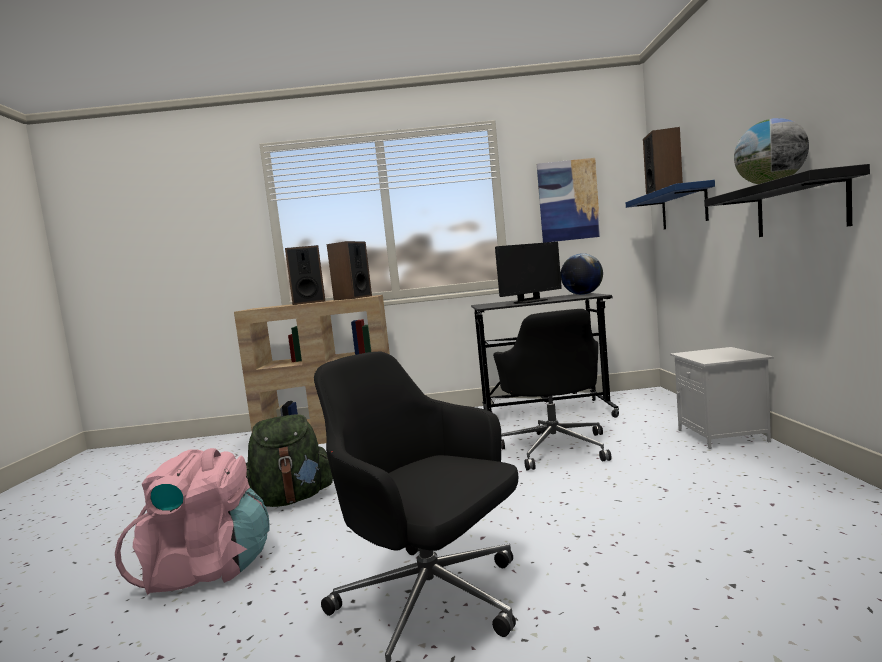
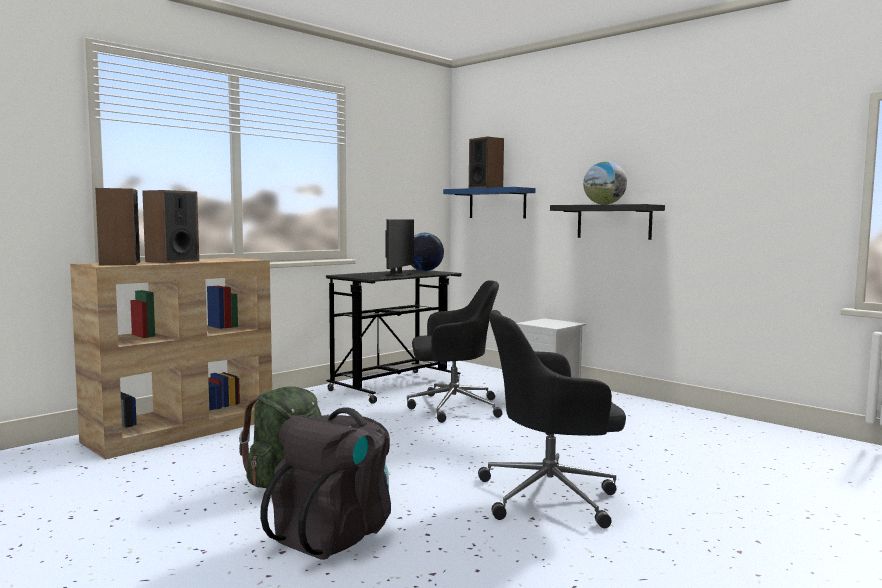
camera: 45 degrees left, 0 degrees up
(207, 569) = (334, 534): pink backpack -> black backpack
(352, 298) = (224, 259): speaker -> speaker (119, 263)
(555, 447) = (452, 407): black office chair -> black office chair turned 45 degrees counterclockwise
(568, 200) = (396, 178): picture -> none

